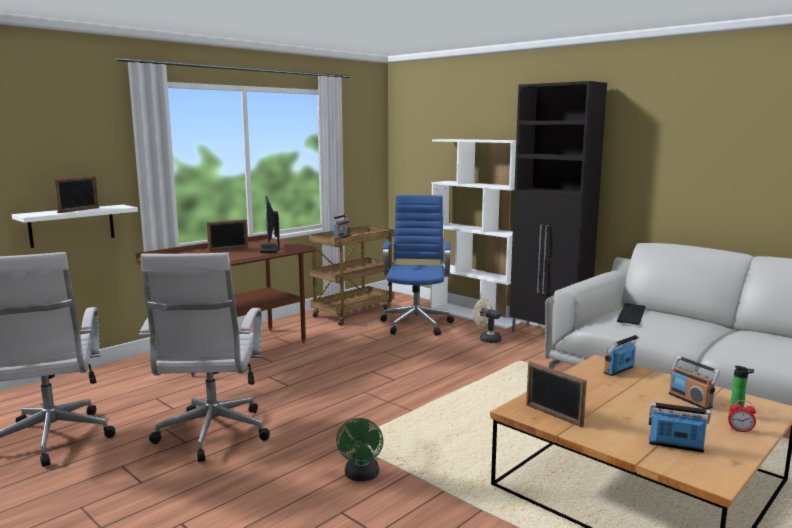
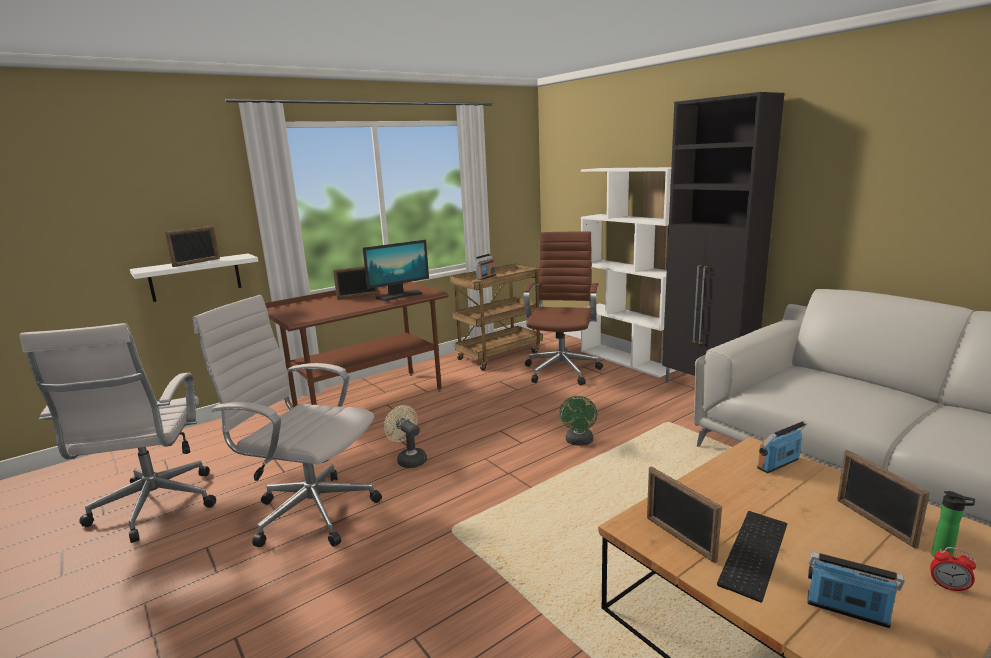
camera: 10 degrees right, 5 degrees up
(212, 436) = (309, 511): white office chair -> white office chair turned 105 degrees clockwise
(270, 249) = (399, 295): monitor -> monitor turned 120 degrees counterclockwise
(361, 476) = (451, 582): green fan -> green fan (579, 442)
(416, 324) = (562, 370): blue office chair -> brown office chair
(486, 339) = (635, 391): beige fan -> beige fan (409, 459)
(630, 313) = (801, 379): keyboard -> keyboard (751, 551)
(690, 400) = (874, 522): radio -> picture frame

